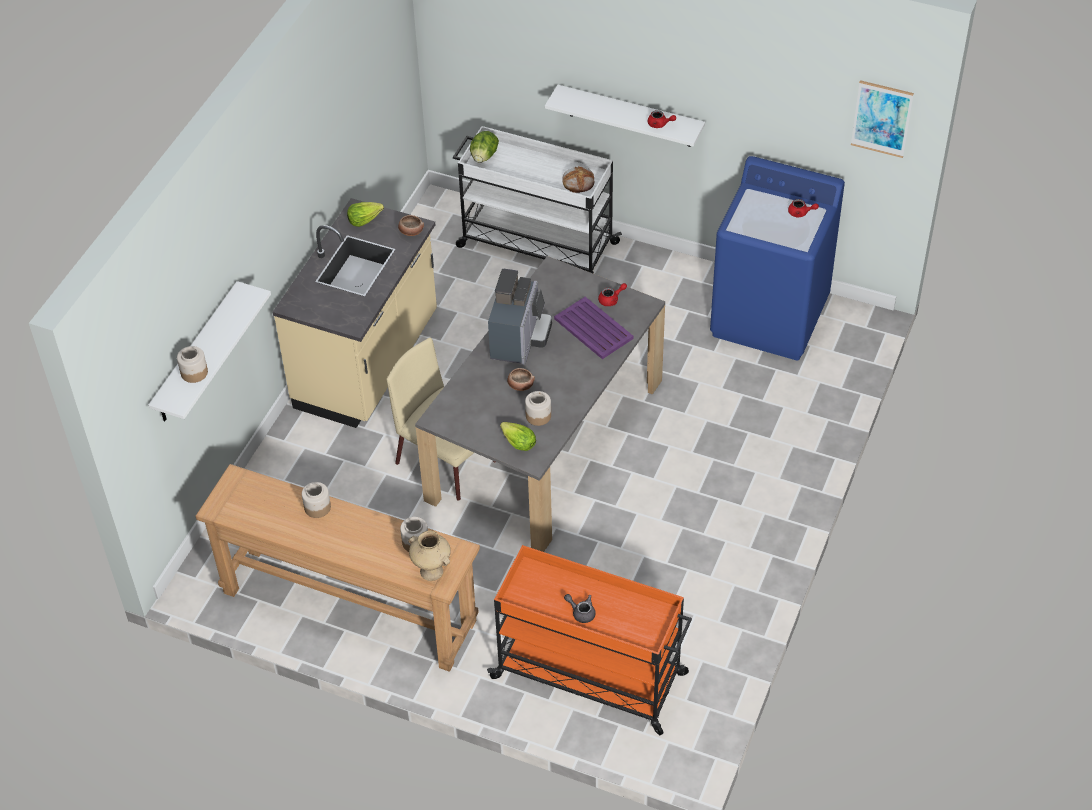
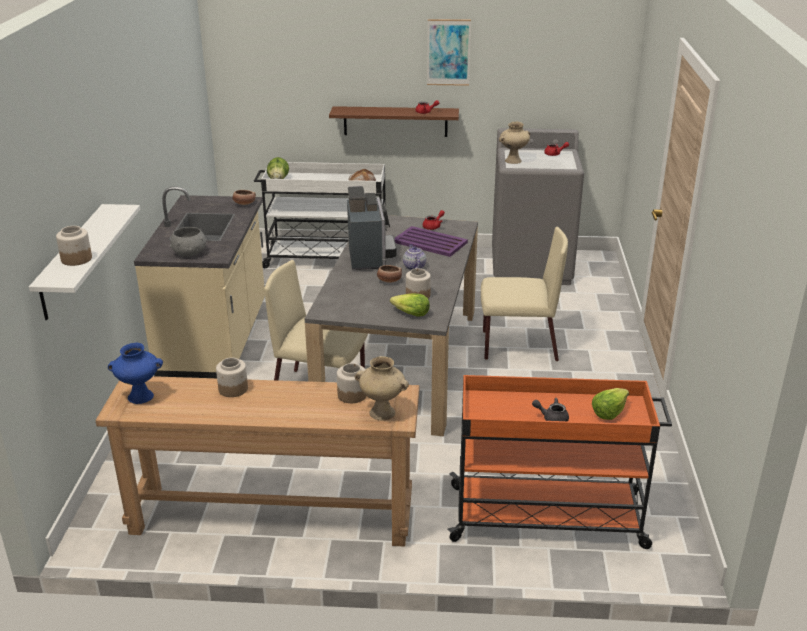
camera: 20 degrees left, 20 degrees down
(237, 497) = (140, 397): none -> blue vase
(329, 311) = (190, 253): none -> grey bowl
(364, 219) = (198, 203): lettuce -> lettuce (609, 412)
(556, 368) = (414, 267): none -> teapot
(630, 116) = (395, 121): white shelf -> brown shelf
(682, 447) = (518, 346): none -> beige chair
(741, 218) = (513, 161): none -> beige vase
(770, 317) = (531, 267): blue washing machine -> grey washing machine
(881, 118) = (604, 63): picture -> picture (448, 52)

